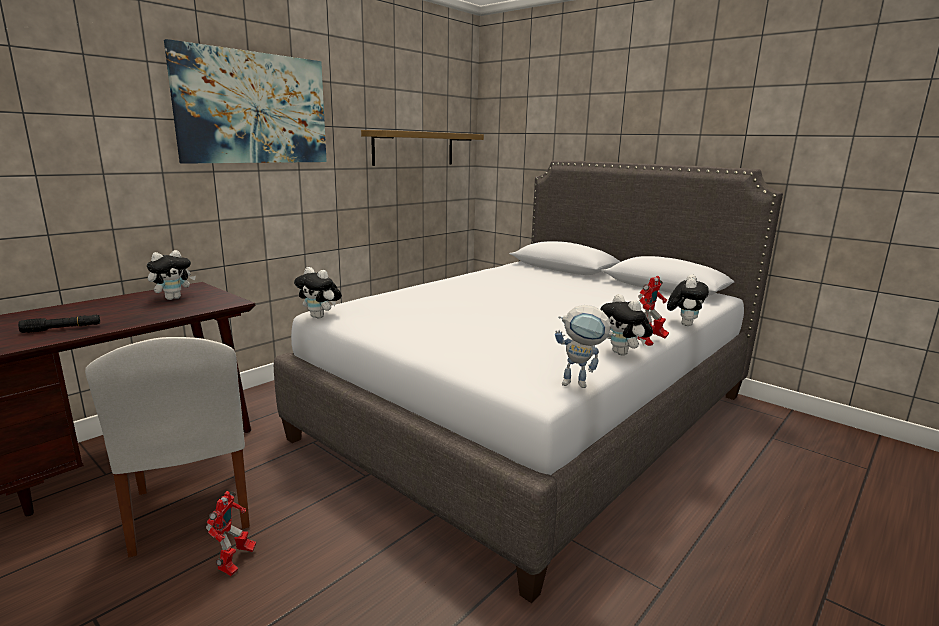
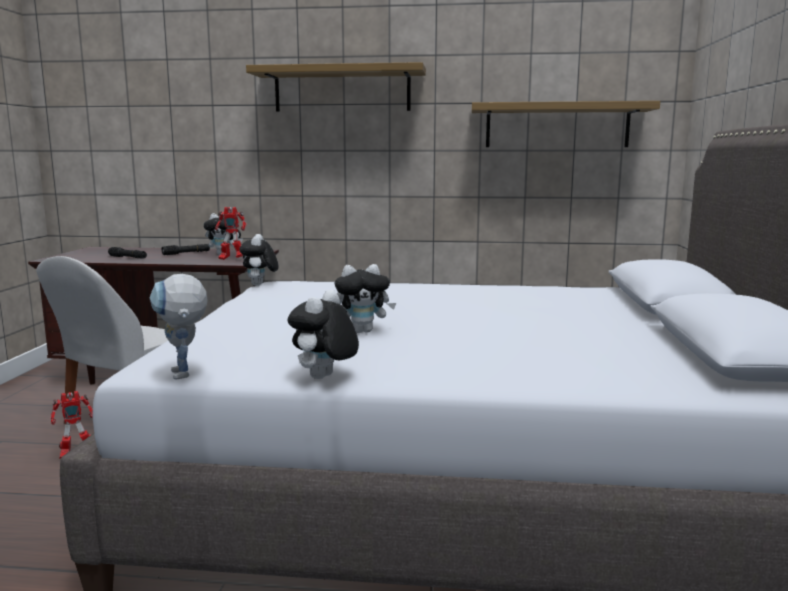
camera: 55 degrees right, 5 degrees down
(117, 307) = (186, 253): none -> black flashlight
(253, 108) = (342, 90): picture -> shelf
(650, 342) = (399, 383): toy robot -> toy robot (231, 259)
(684, 324) = (541, 391): plush toy -> plush toy (363, 331)

